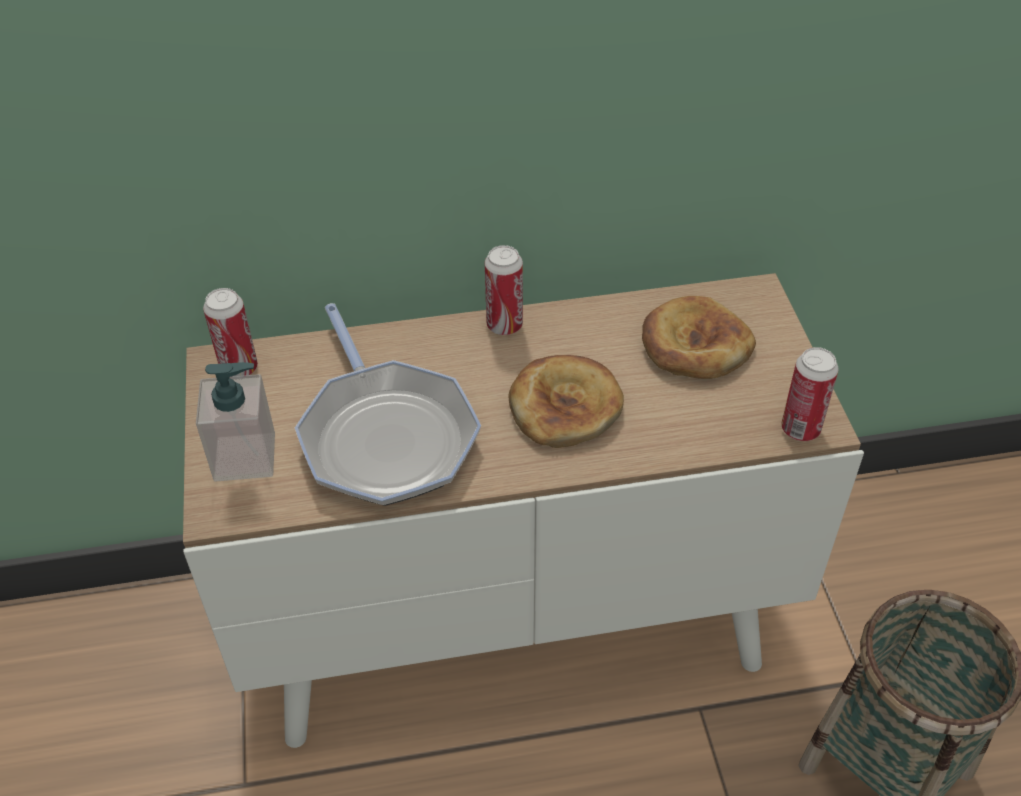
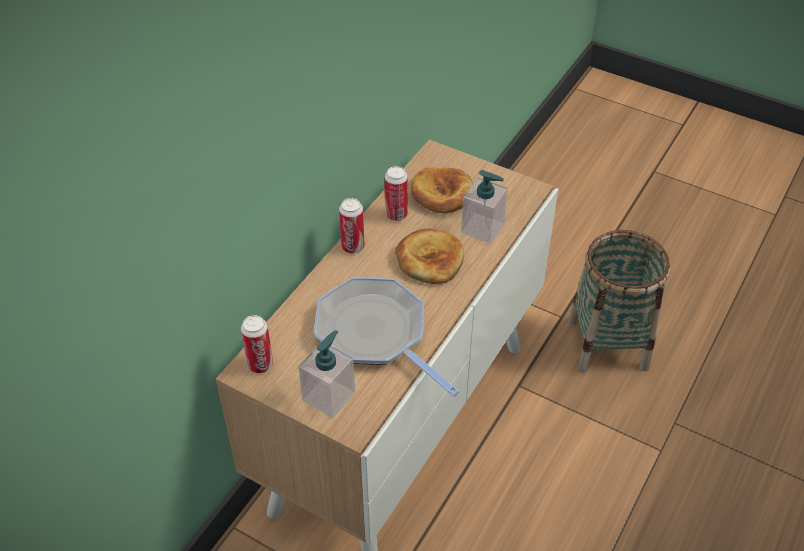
camera: 50 degrees left, 0 degrees up
(385, 435) = (376, 334): frying pan -> frying pan turned 150 degrees counterclockwise
(683, 421) = (482, 228): none -> soap dispenser
(800, 429) = (527, 197): can -> can (396, 214)

